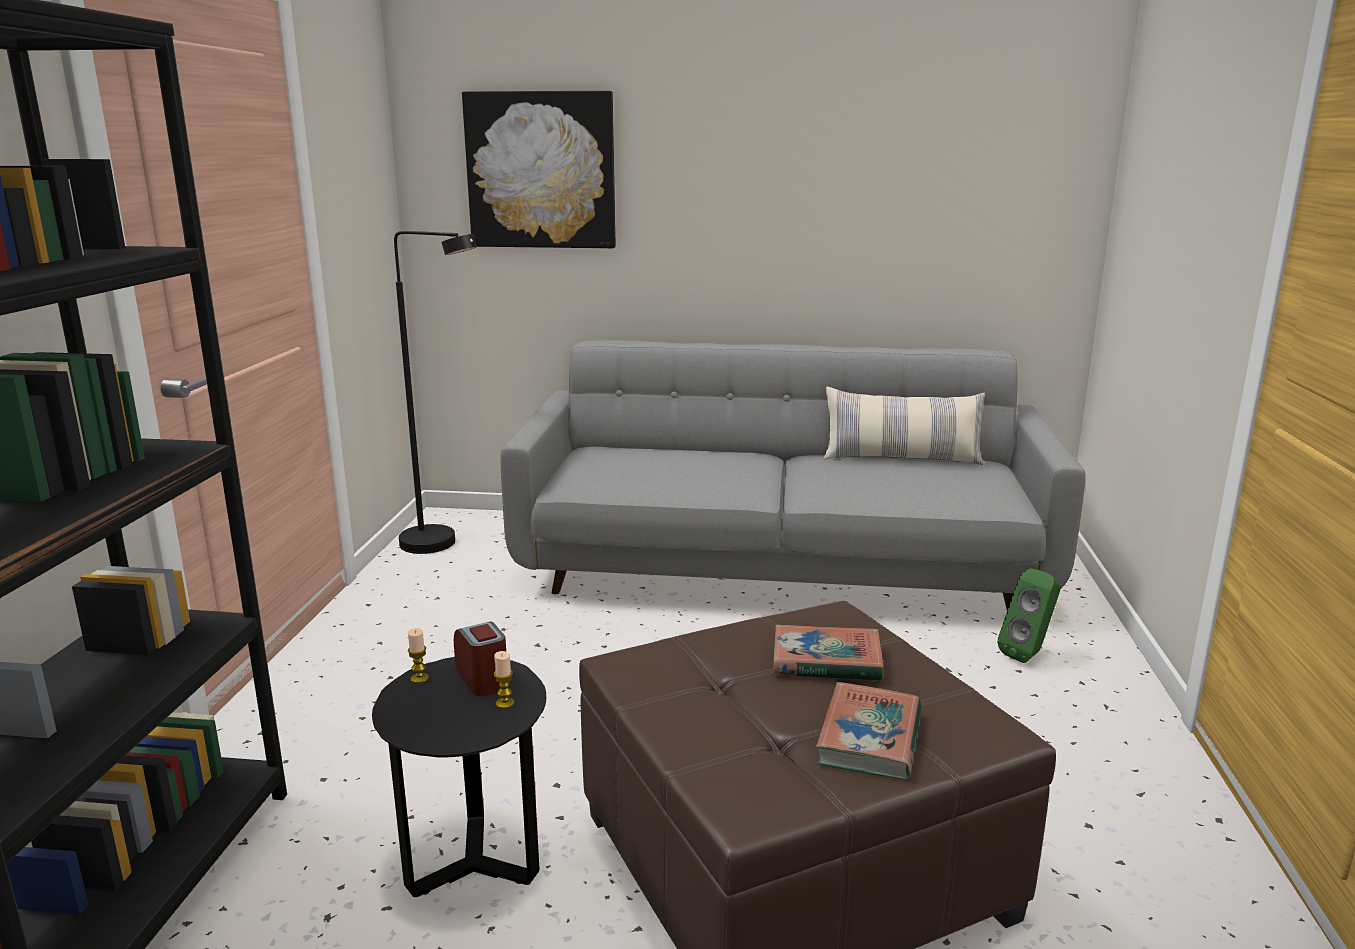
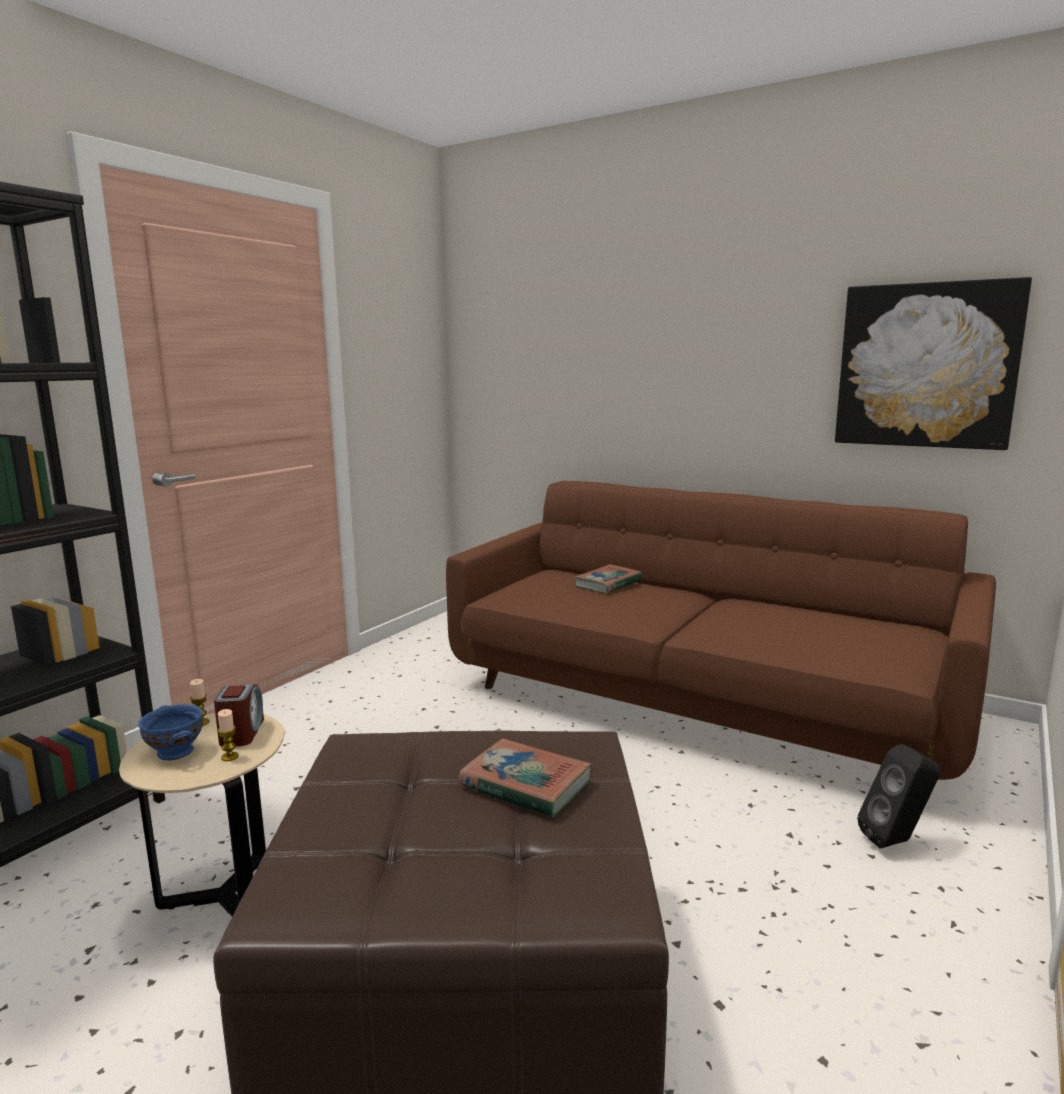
camera: 25 degrees right, 5 degrees down
(435, 712) = (176, 751): none -> blue bowl
(441, 545) = (439, 636): black floor lamp -> none
(473, 865) = (224, 896): black side table -> beige side table
(541, 170) = (544, 339): picture -> picture (926, 366)
(781, 567) = (698, 701): grey sofa -> brown sofa
(870, 738) = (474, 873): book -> book (608, 583)
(901, 459) = (823, 613): pillow -> none
(1028, 654) = (896, 841): green speaker -> black speaker

